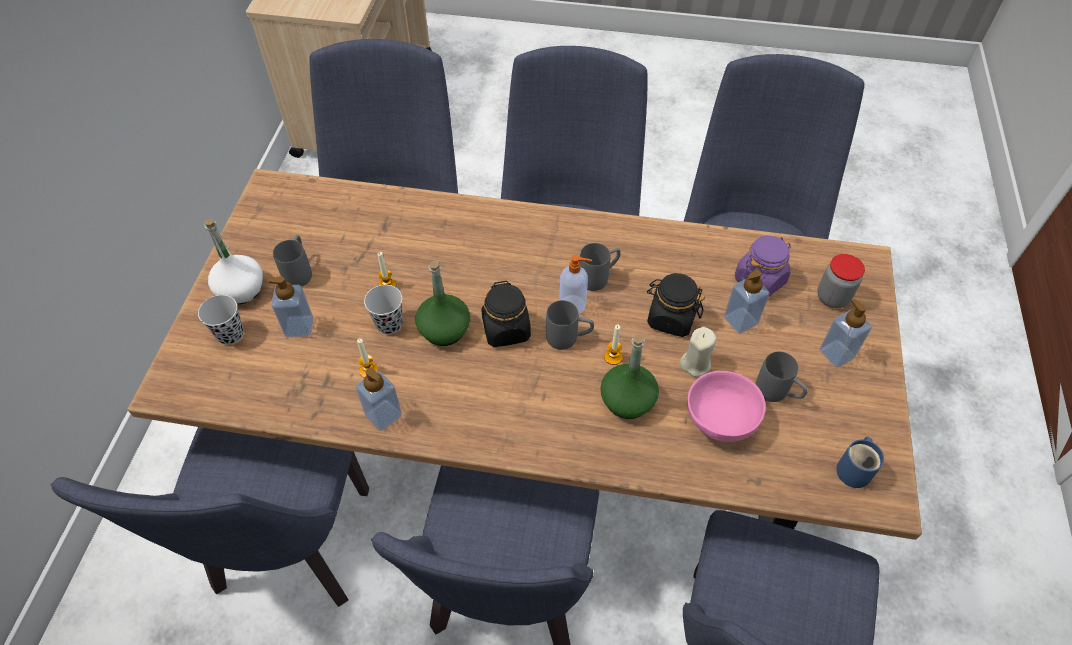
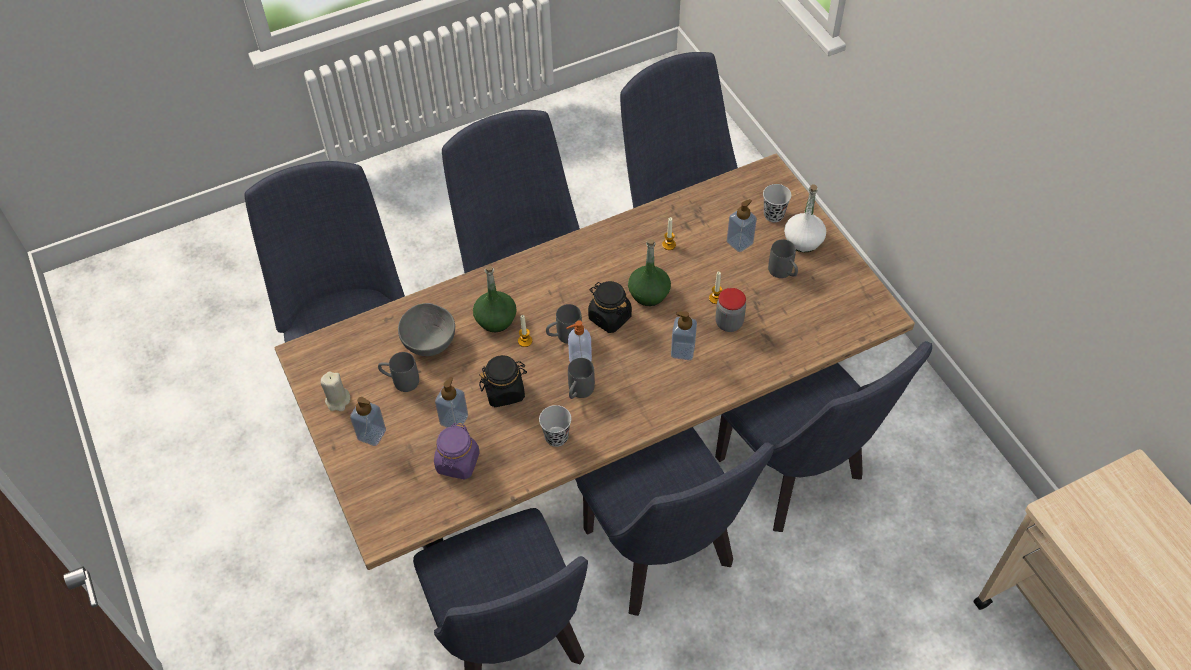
camera: 145 degrees right, 0 degrees up
(383, 415) = (634, 229): soap dispenser -> soap dispenser (682, 351)
(389, 324) = (687, 276): black cup -> black cup (556, 437)
(695, 363) = (467, 369): beige candle -> beige candle (338, 400)
(718, 420) = (430, 340): pink bowl -> grey bowl
(832, 297) = (394, 481): jar -> jar (729, 323)
(855, 469) = (328, 360): blue mug -> none

